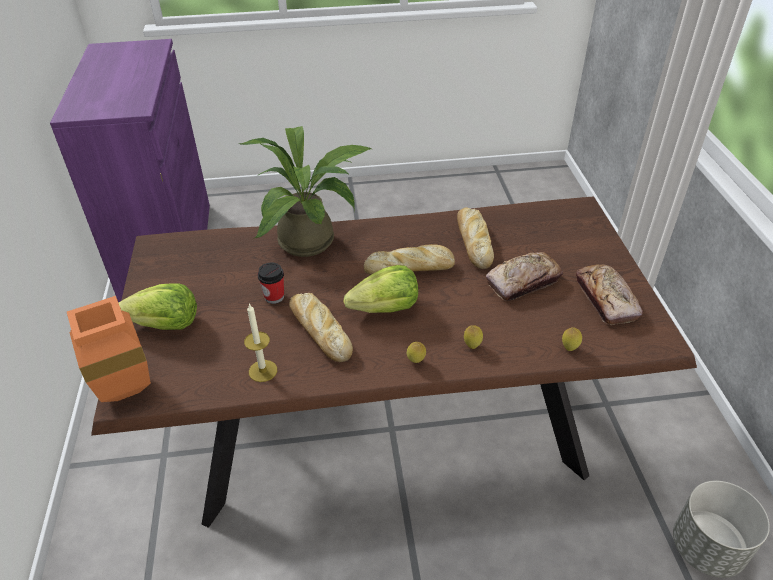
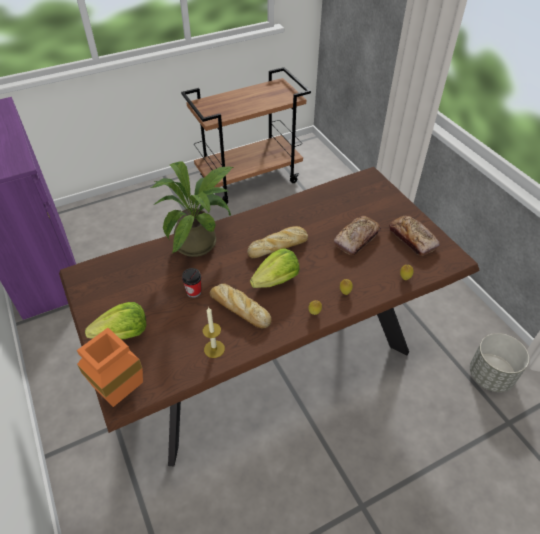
camera: 20 degrees left, 5 degrees up
(455, 201) = (250, 179): none -> brown cart
(473, 241) = (311, 217): bread -> none

